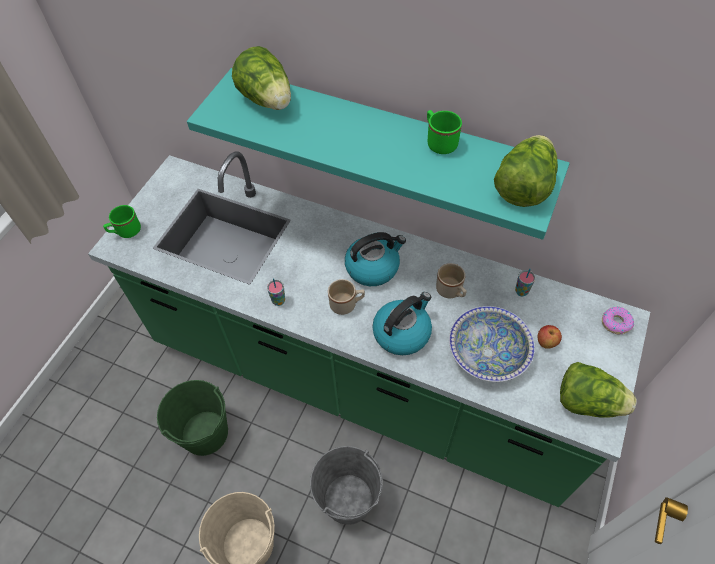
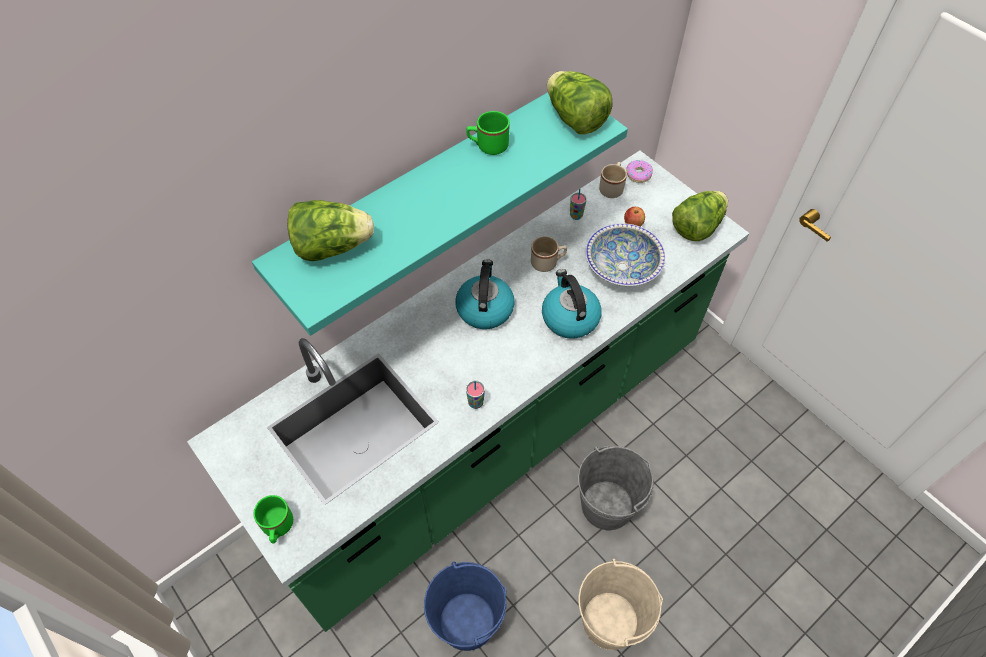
camera: 65 degrees left, 0 degrees up
(205, 433) = (467, 621): green bucket -> blue bucket
(347, 304) = (514, 347): beige mug -> beige mug (612, 188)

